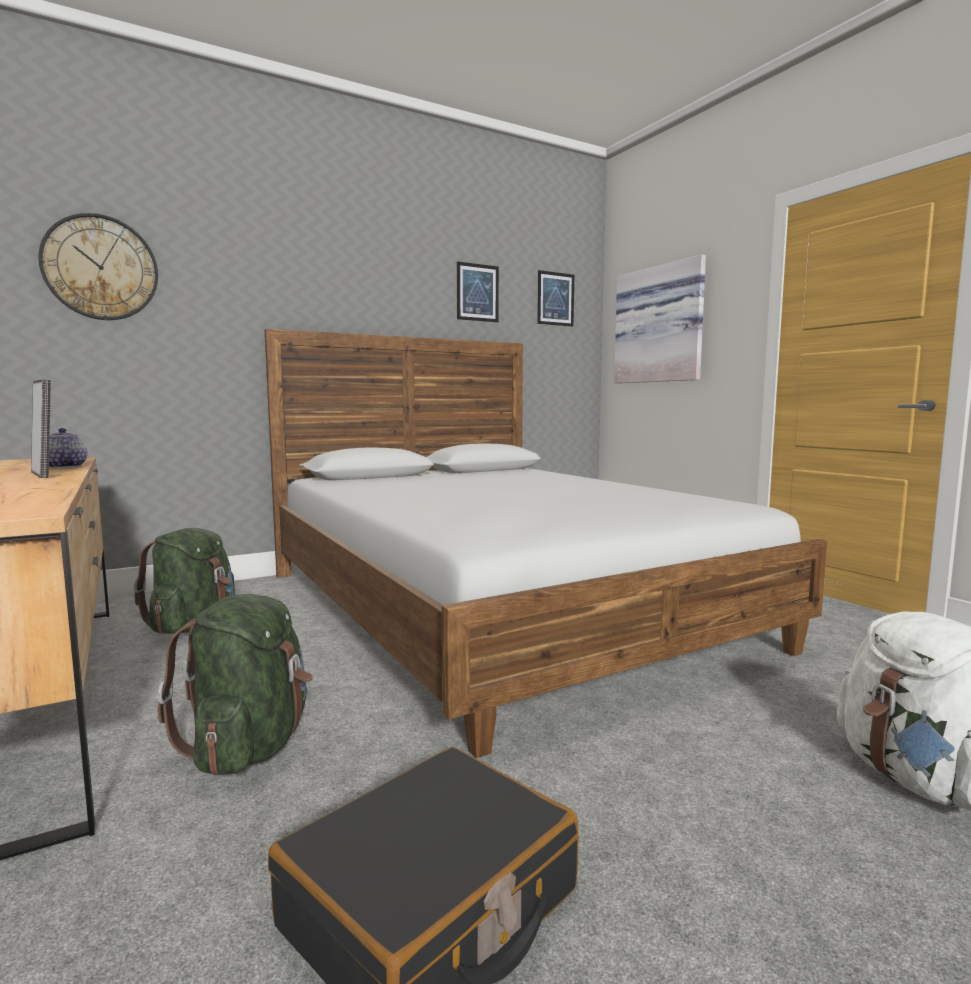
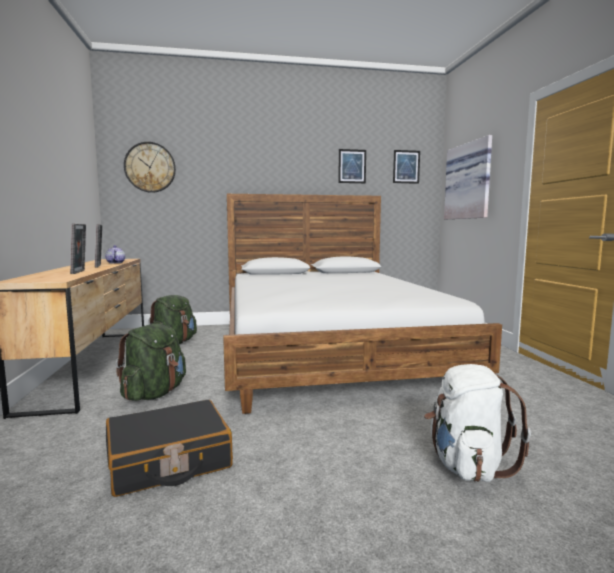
camera: 20 degrees right, 0 degrees up
(33, 490) = (80, 272): none -> picture frame

